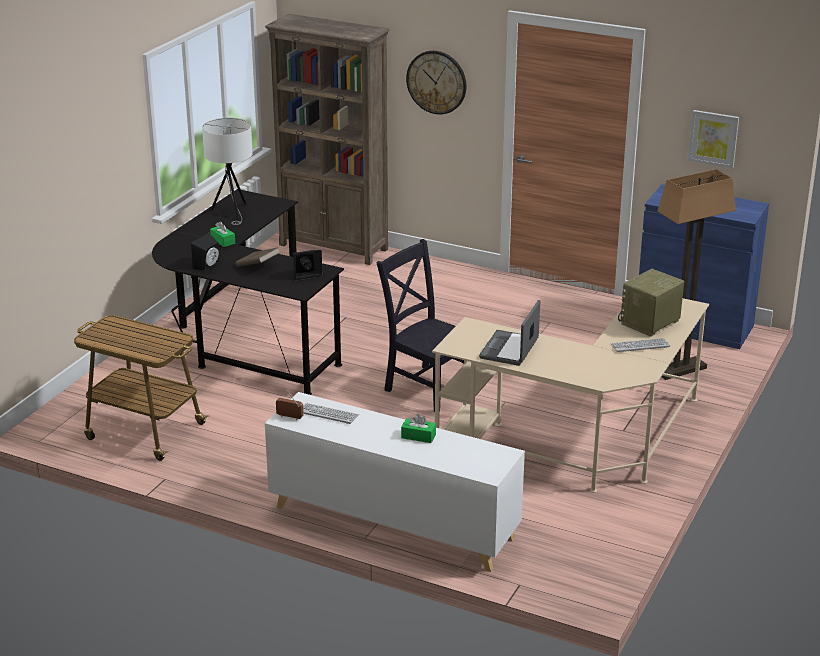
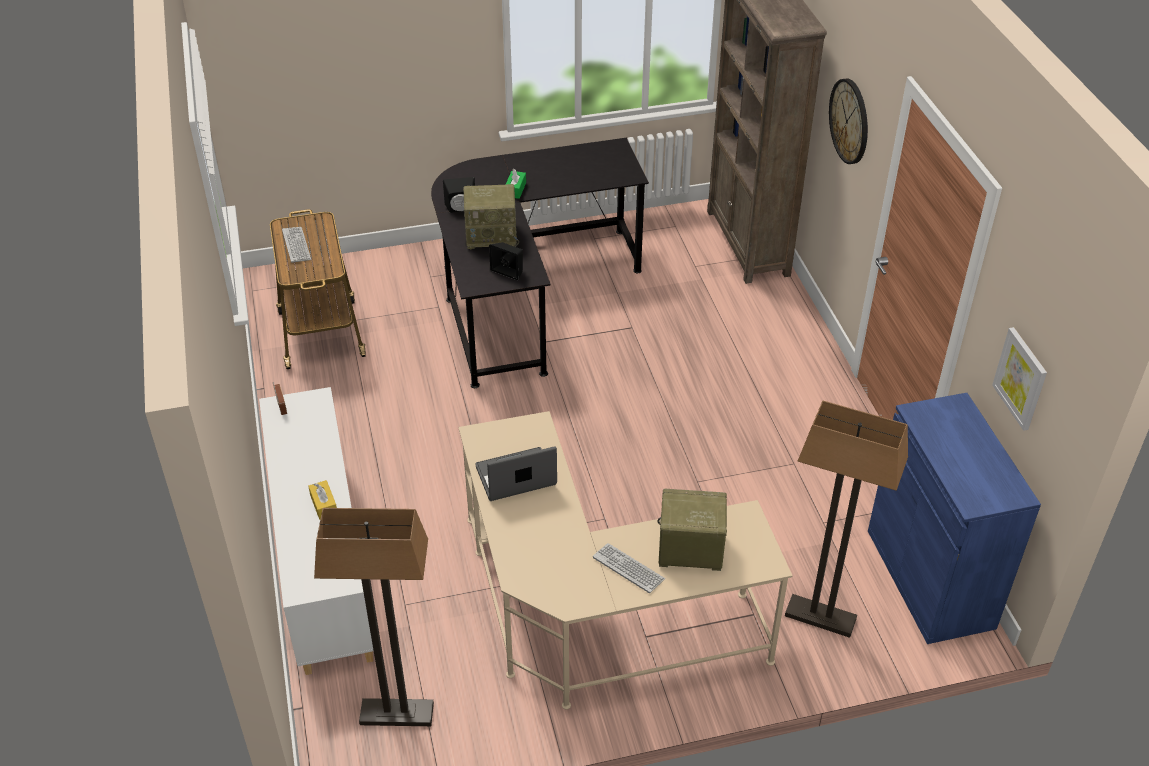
camera: 50 degrees right, 15 degrees up
(232, 212) = (577, 161): white table lamp -> none
(258, 266) = (492, 235): brown book -> radio
(328, 414) = (309, 426): keyboard -> keyboard (296, 245)
(418, 436) = (324, 505): green tissue box -> yellow tissue box
(427, 387) = (570, 452): black chair -> none
(573, 547) = (397, 713): none -> floor lamp

